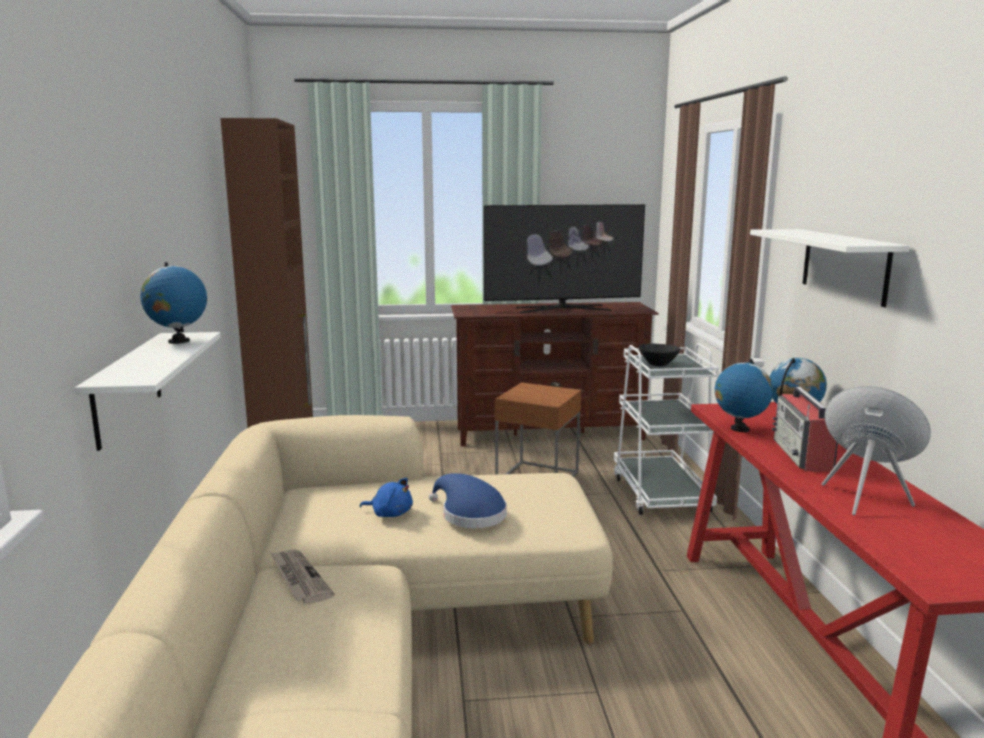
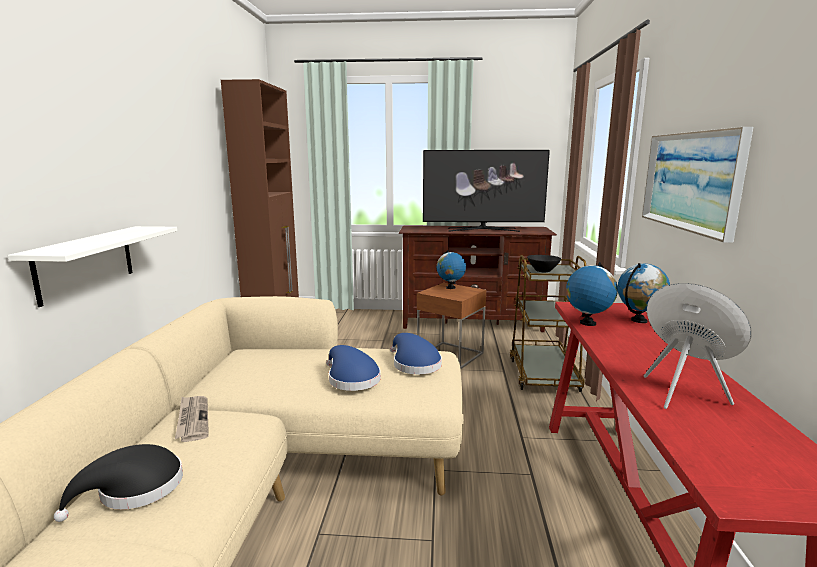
camera: 10 degrees right, 0 degrees up
(178, 341) = (136, 231): globe -> globe (450, 287)
(287, 660) = (134, 490): none -> black hat
(390, 513) = (292, 373): blue plush toy -> none
(535, 491) = (414, 364): none -> blue hat
(660, 494) = (543, 374): white cart -> brown cart
(802, 455) = (636, 349): radio -> none
(844, 265) = (690, 181): white shelf -> picture

